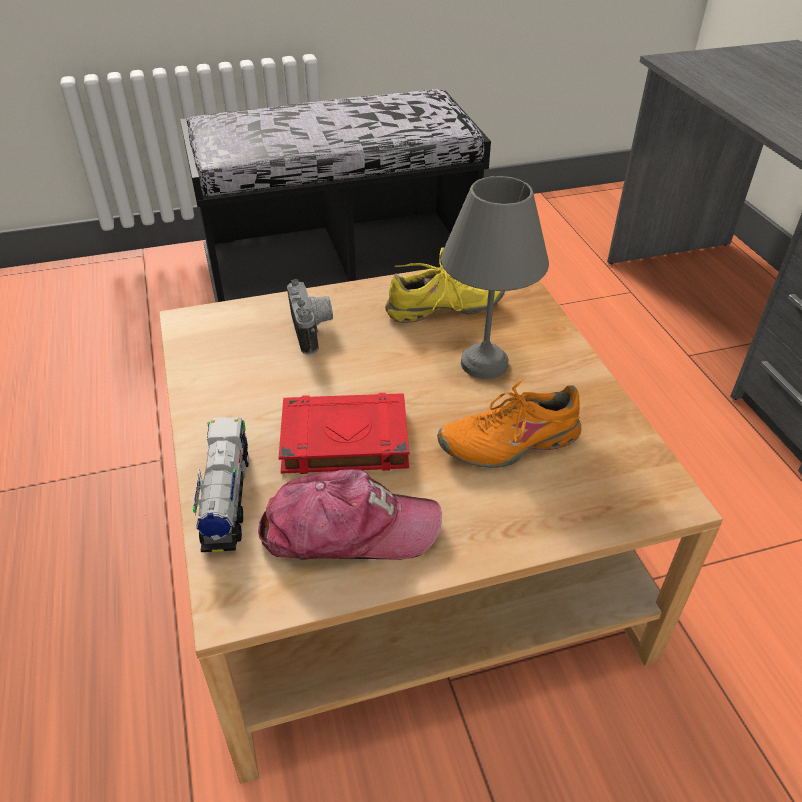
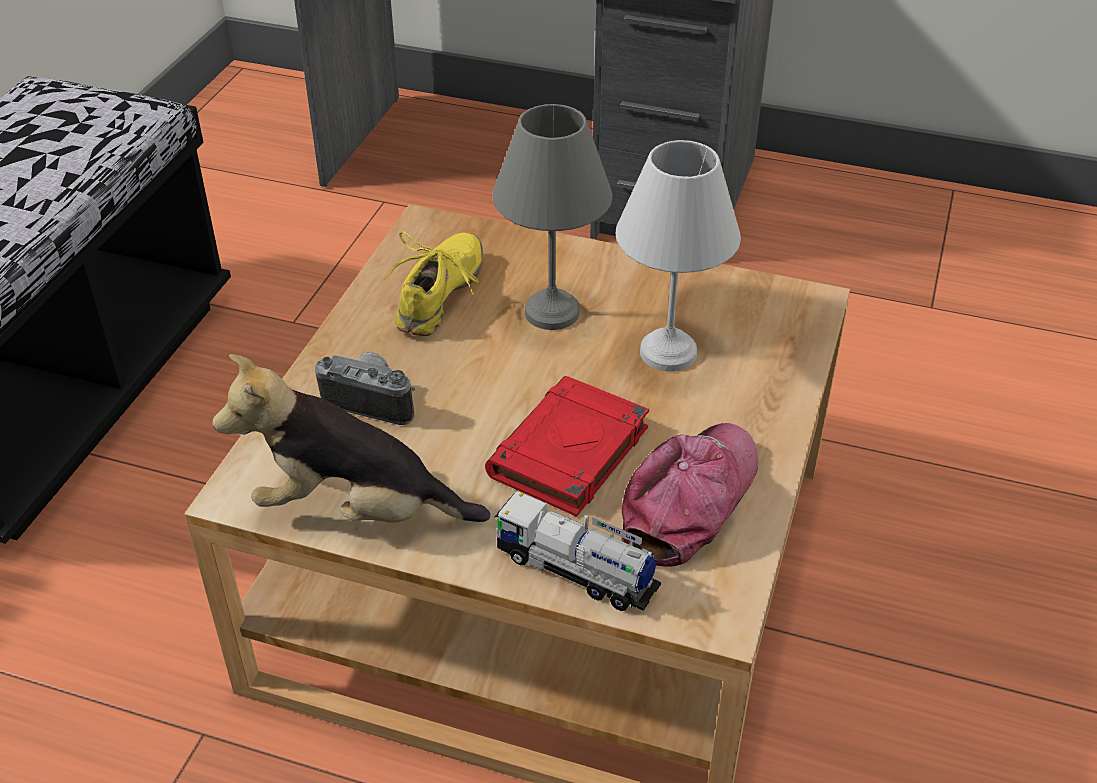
camera: 55 degrees left, 0 degrees up
(209, 371) = (356, 510): none -> plush toy
(509, 442) = (670, 351): orange shoe -> white table lamp

